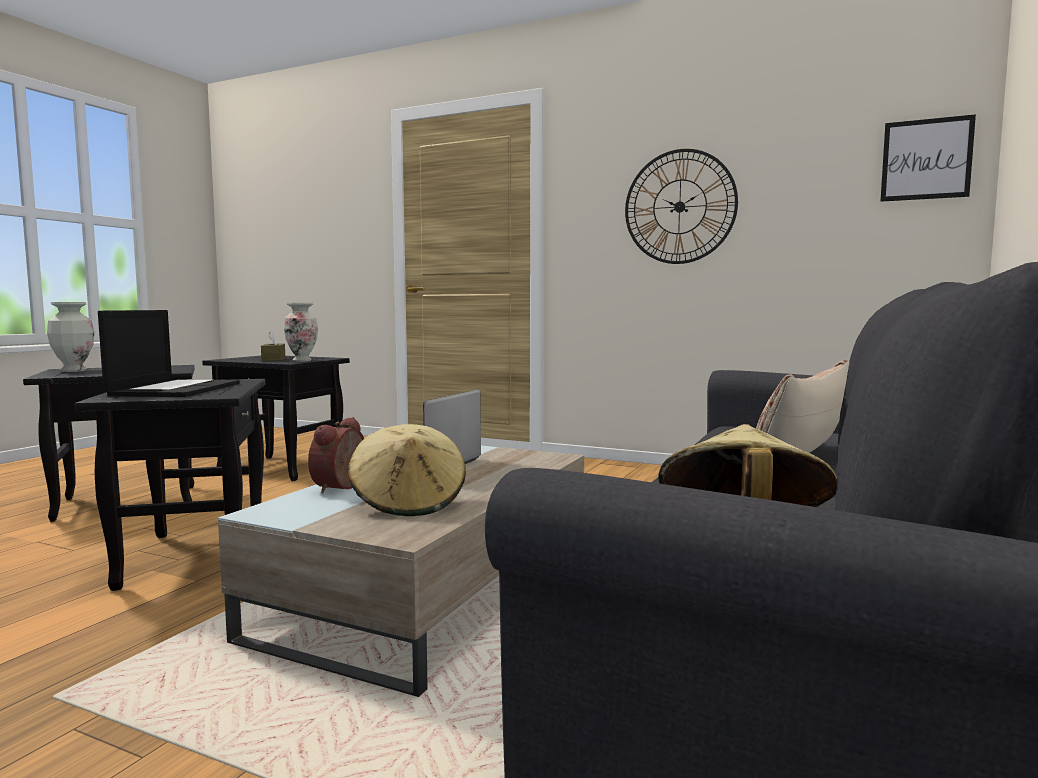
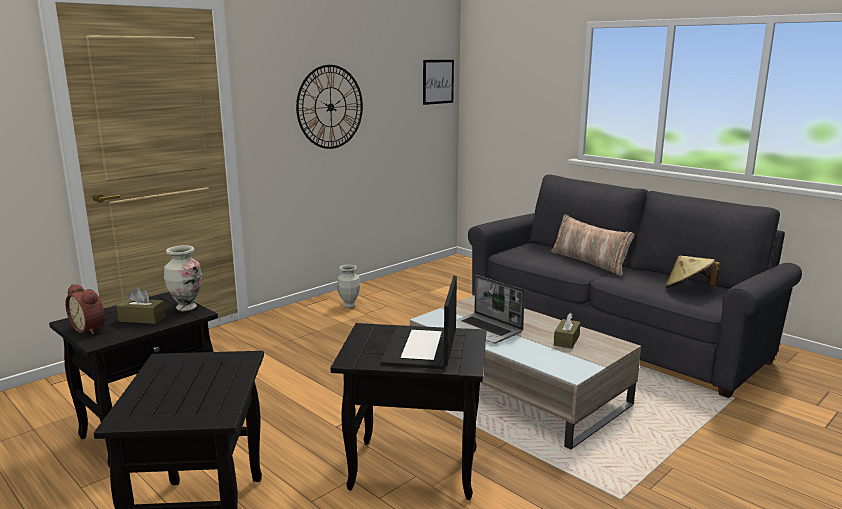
camera: 70 degrees left, 10 degrees up
(73, 370) = (160, 410): vase -> vase (349, 305)
(175, 389) = (421, 348): laptop -> laptop turned 105 degrees counterclockwise
(343, 487) = (526, 353): alarm clock -> alarm clock (90, 328)
(409, 503) = (566, 340): beige hat -> brown tissue box

